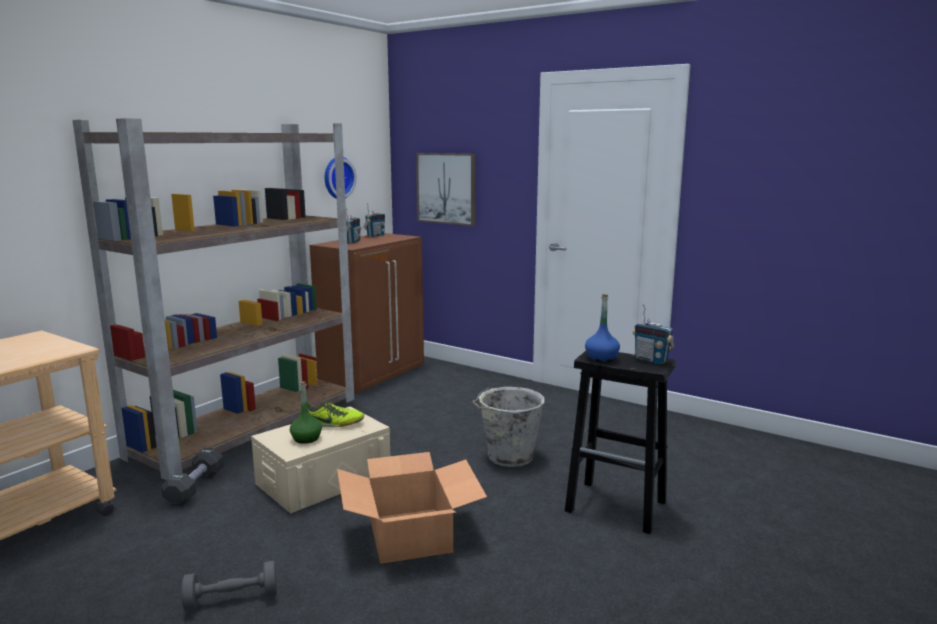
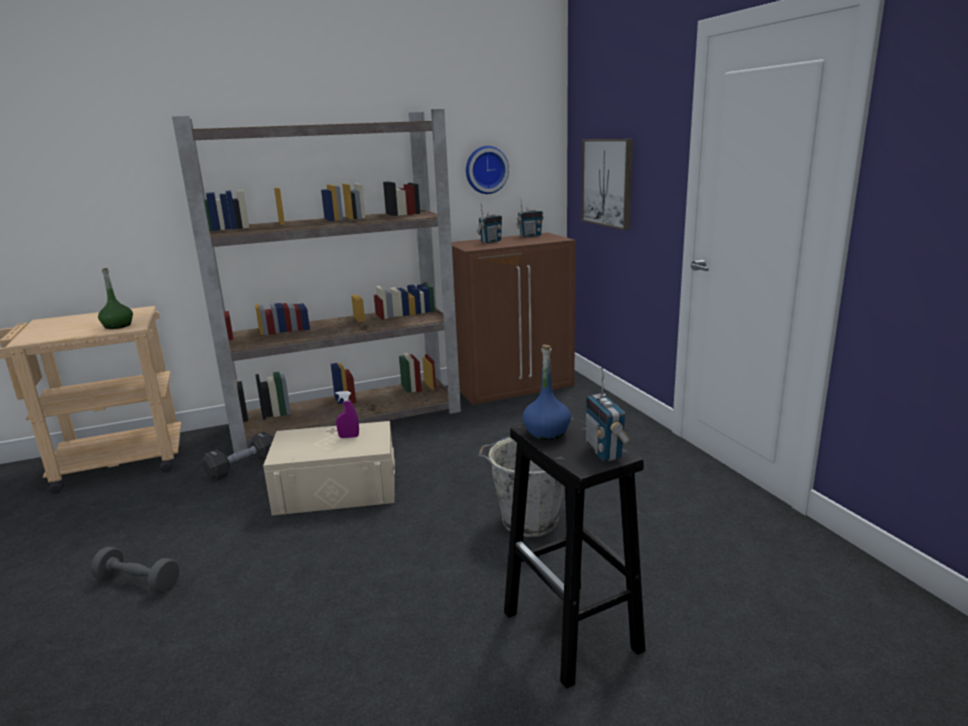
camera: 35 degrees right, 5 degrees up
(306, 438) = (308, 446): green bottle -> green bottle (117, 326)
(333, 424) = (349, 437): shoe -> purple spray bottle
(411, 534) = (330, 577): cardboard box -> none

